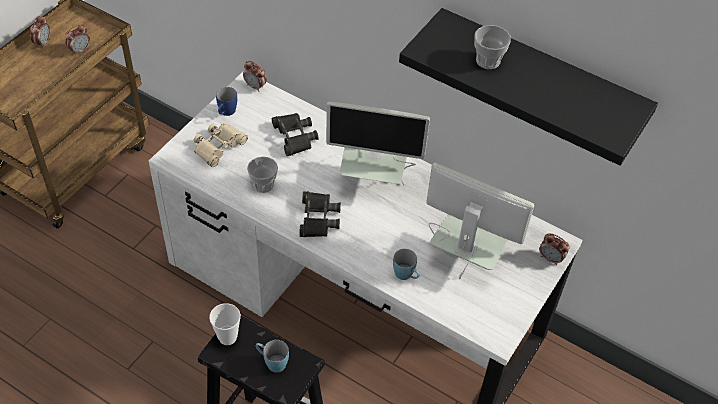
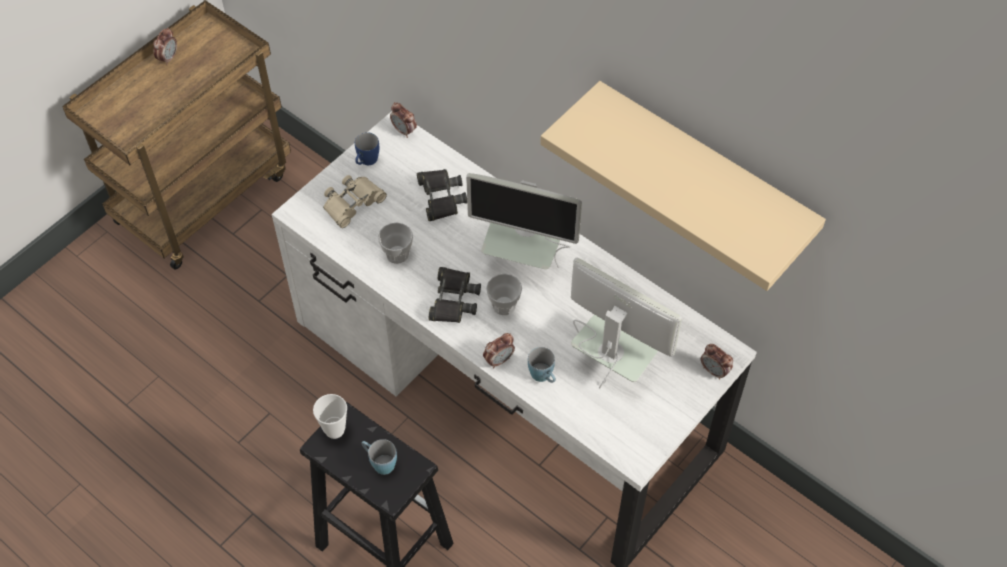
camera: 10 degrees right, 5 degrees up
(80, 50) = (209, 70): alarm clock -> alarm clock (499, 360)
(488, 61) = (639, 152): cup -> cup (504, 305)
(539, 77) = (704, 171): black shelf -> beige shelf

